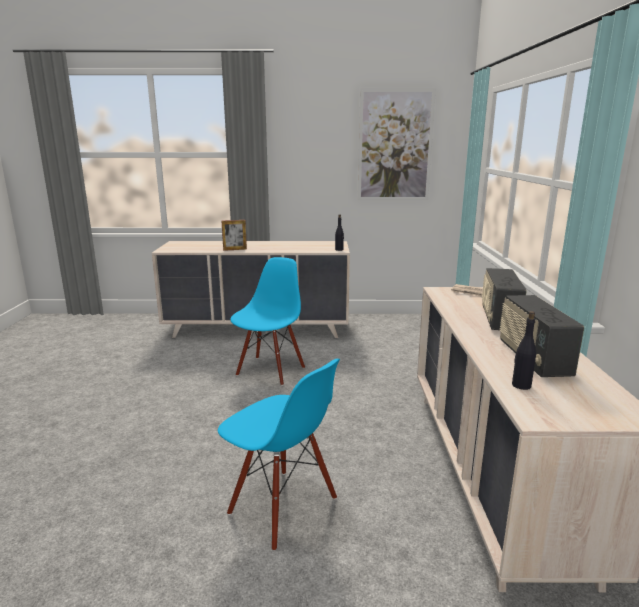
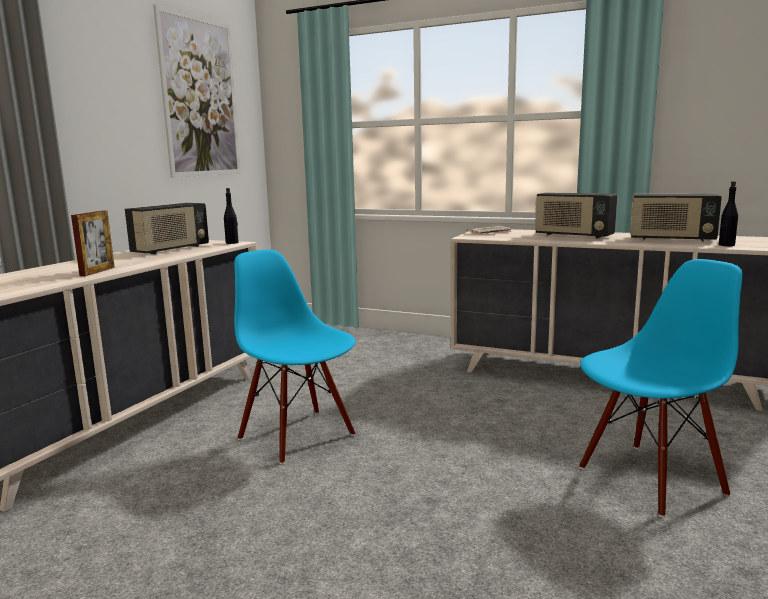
camera: 65 degrees left, 5 degrees down
(304, 246) = (171, 249): none -> radio

